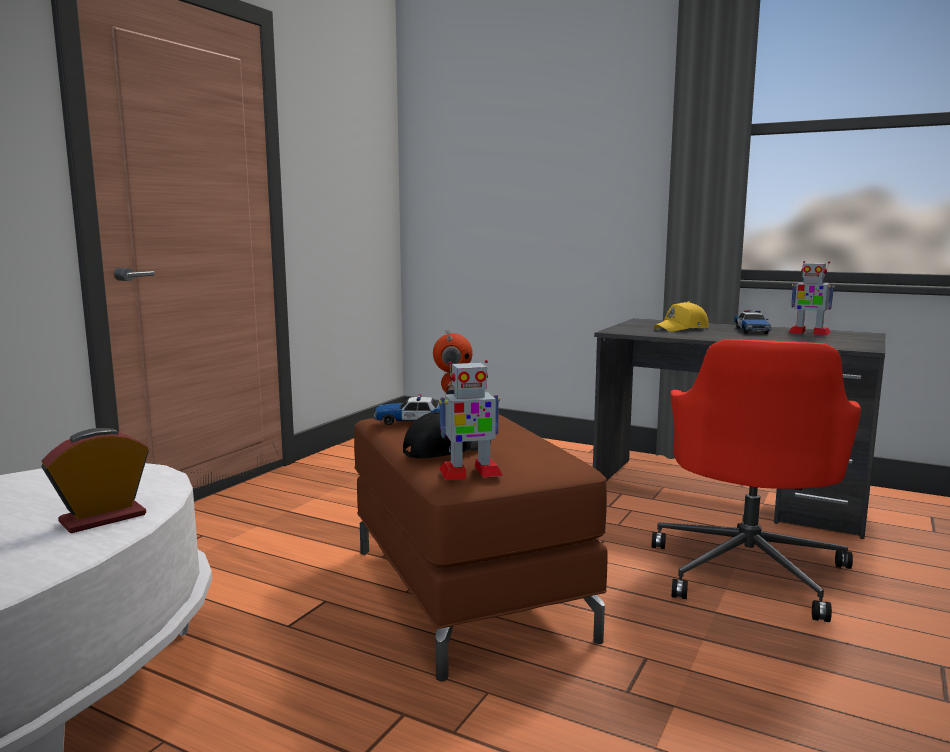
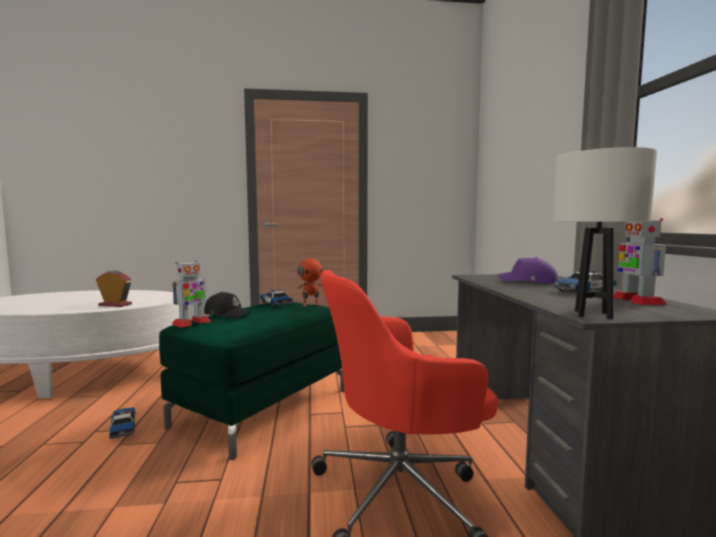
camera: 55 degrees right, 5 degrees down
(386, 723) = (123, 428): none -> toy car
(465, 590) = (264, 406): brown ottoman -> green ottoman
(469, 472) = (191, 323): toy robot -> toy robot turned 90 degrees counterclockwise
(682, 329) = (528, 281): yellow cap -> purple cap
(856, 346) = (593, 314): none -> white table lamp

